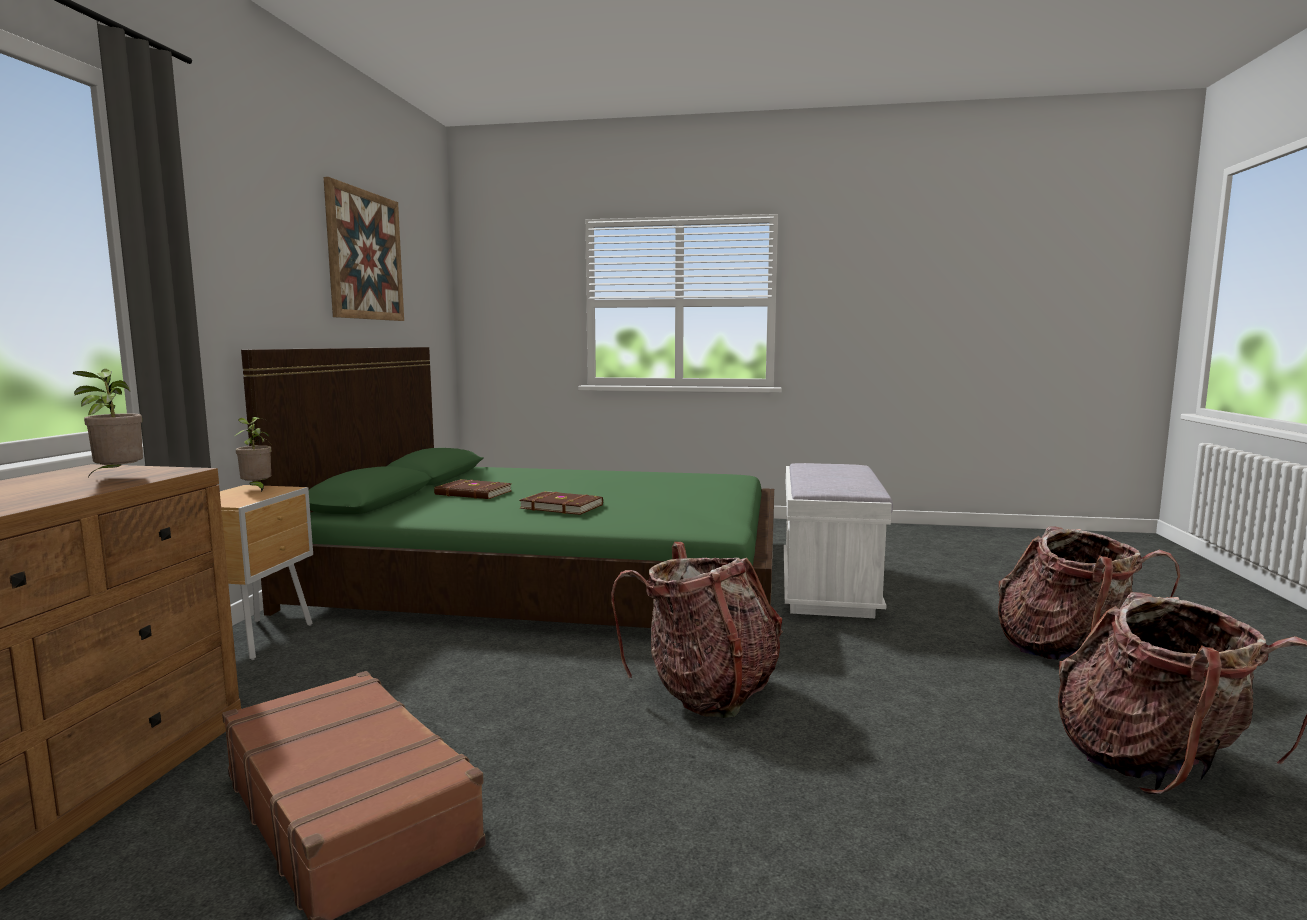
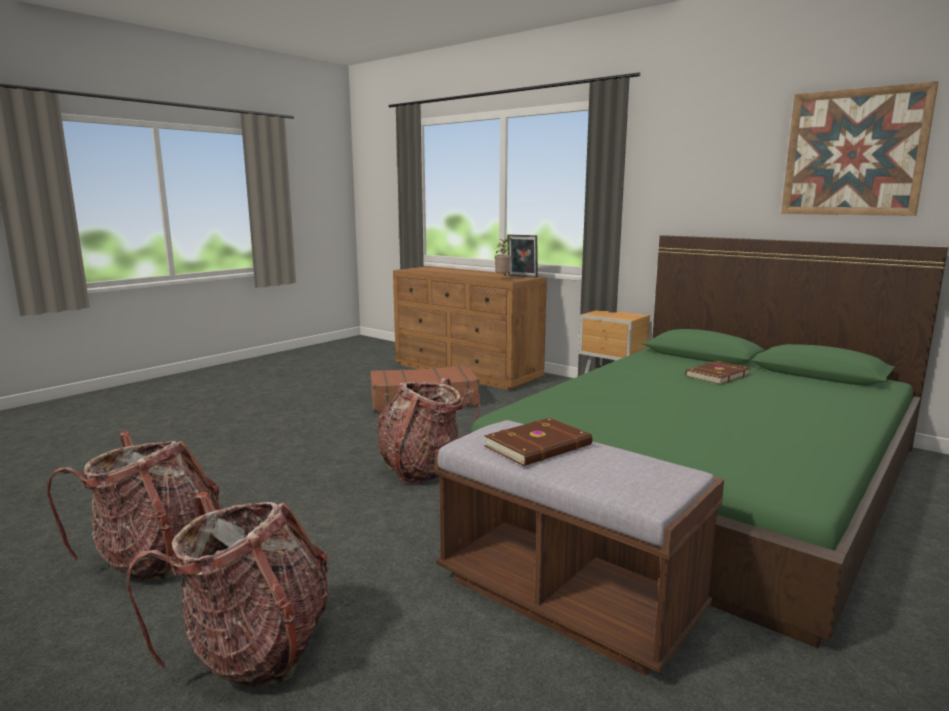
camera: 120 degrees right, 5 degrees up
(83, 472) = (522, 276): none -> picture frame
(257, 489) = (630, 316): potted plant -> none
(562, 506) = (630, 386): brown book -> brown book (540, 446)
(827, 587) = (566, 598): white bench -> brown bench

